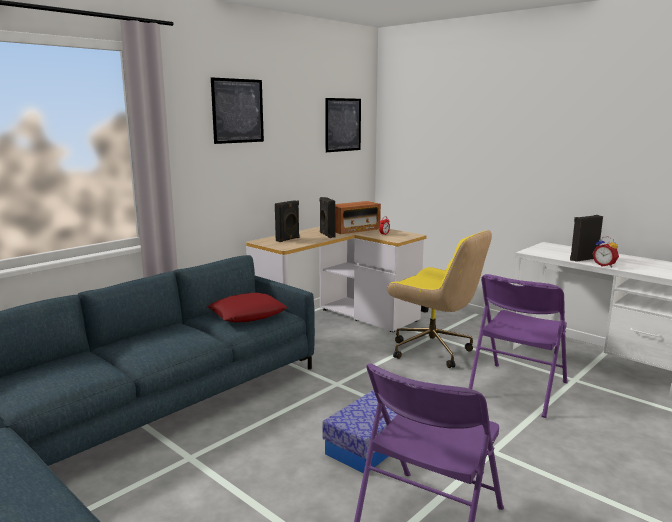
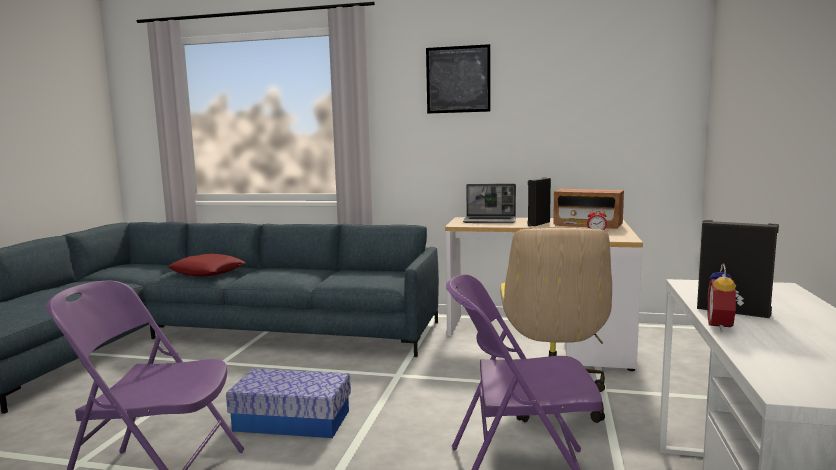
camera: 60 degrees right, 5 degrees down
(248, 314) = (367, 276): red pillow -> red pillow (207, 272)
(288, 239) = (490, 221): black speaker -> laptop
(343, 125) = (629, 90): picture -> none

